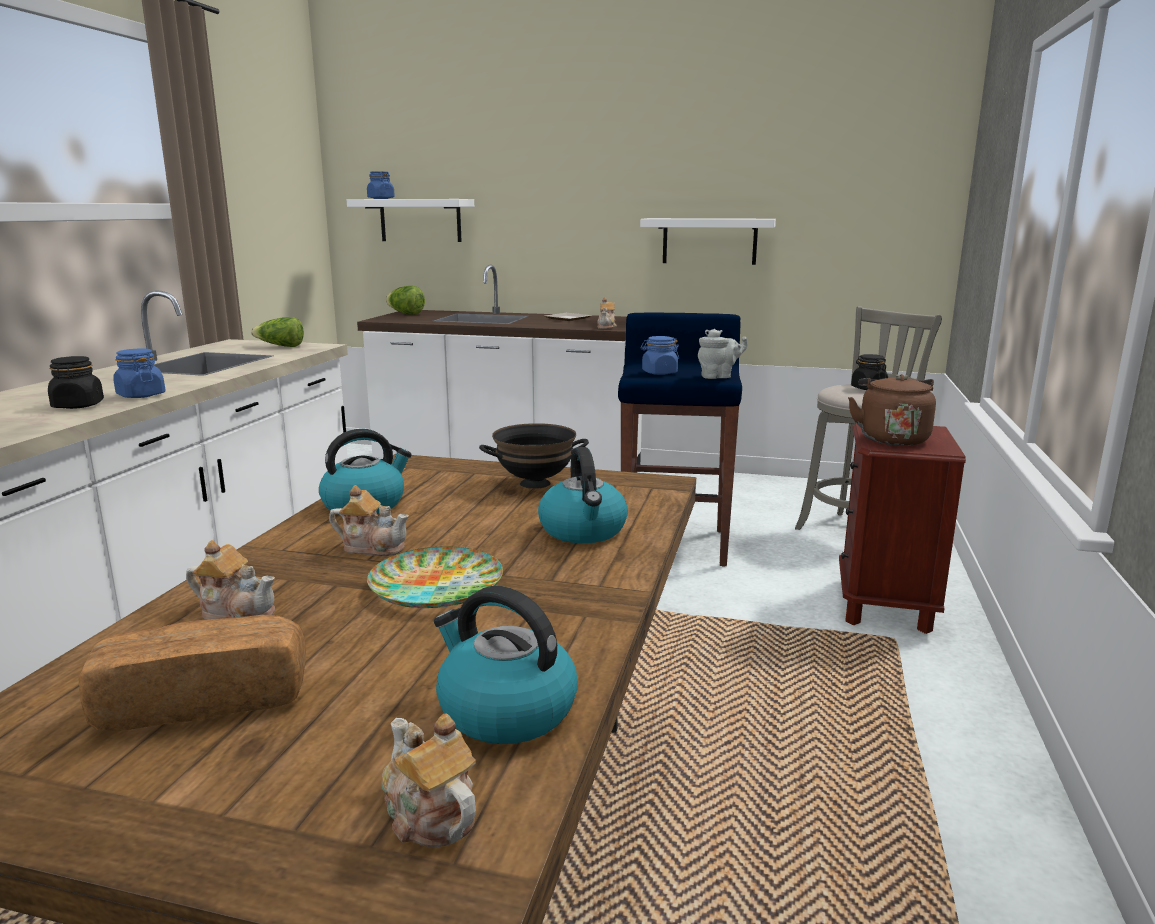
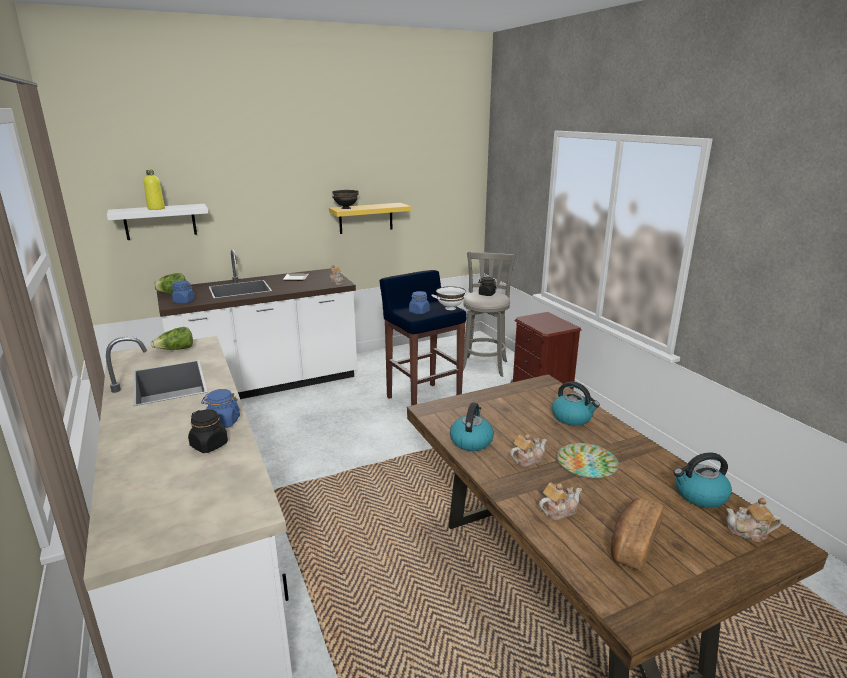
camera: 40 degrees left, 5 degrees up
(380, 198) = (130, 210): blue jar -> blue jar (184, 301)
(406, 198) = (156, 208): none -> yellow bottle
(535, 483) = (504, 400): black bowl -> black bowl (346, 208)
(709, 241) = (366, 218): white shelf -> yellow shelf
(718, 377) = (450, 308): grey teapot -> white bowl
(891, 438) = (544, 325): brown kettle -> none

